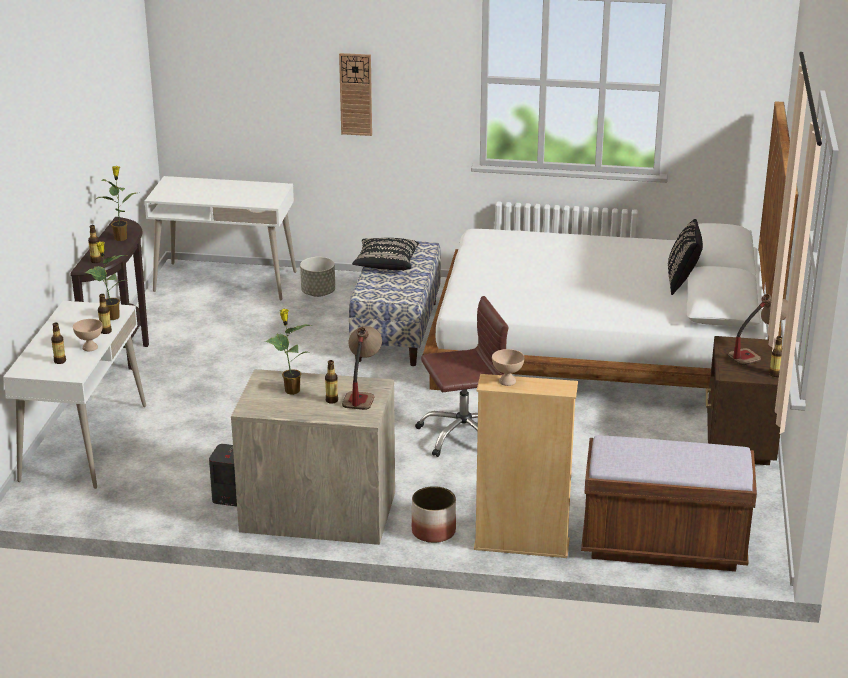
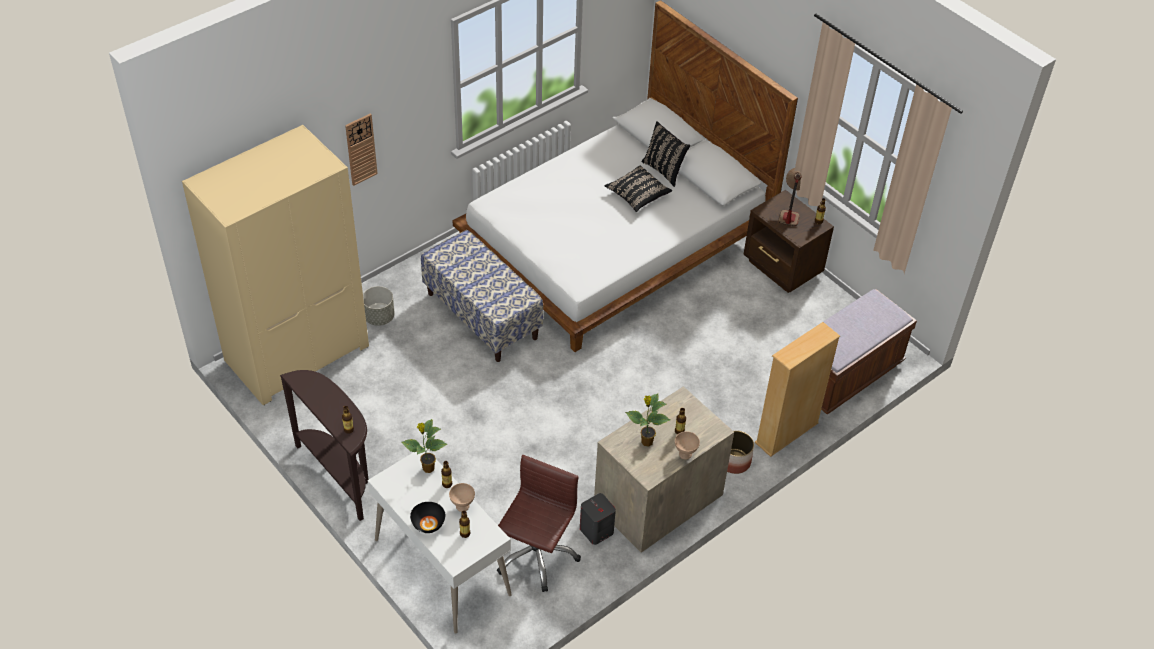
camera: 50 degrees left, 20 degrees up
(49, 342) = (428, 524): none -> black bowl
(121, 238) = (325, 394): potted plant -> none
(225, 281) = (297, 352): white desk -> beige wardrobe
(361, 393) = (685, 412): table lamp -> none
(386, 264) = (466, 275): black pillow -> black pillow (637, 195)
(463, 435) = (645, 374): brown office chair -> brown office chair (536, 554)
(507, 381) = (794, 350): beige bowl -> beige bowl (685, 454)

